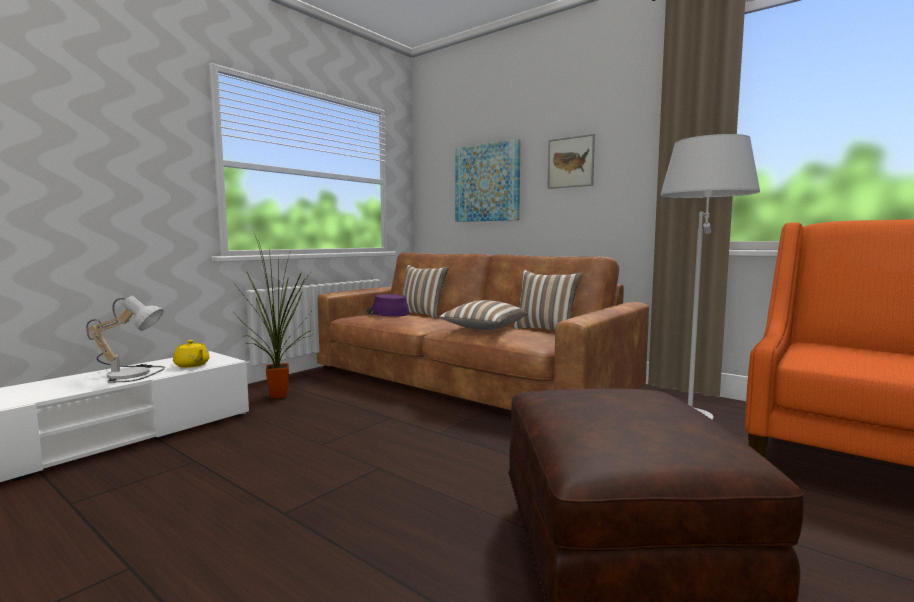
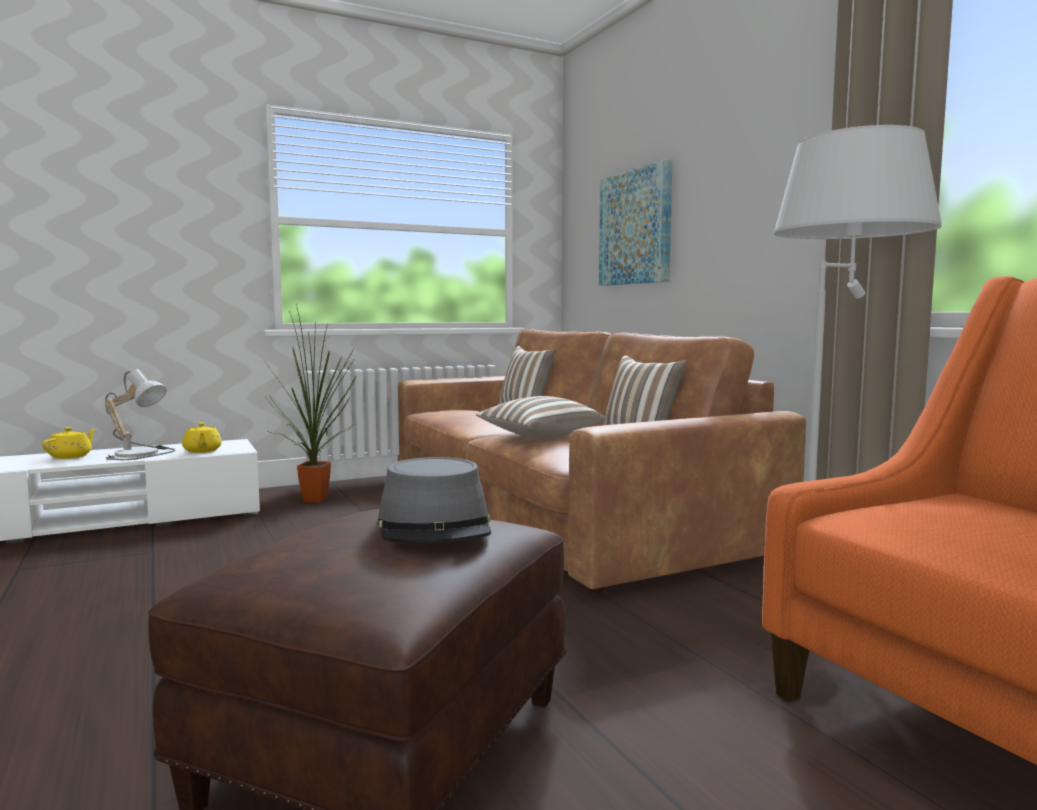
camera: 25 degrees right, 0 degrees up
(59, 384) = (71, 456): none -> yellow teapot
(387, 313) = (471, 409): purple hat -> none
(570, 162) = (730, 189): picture -> none
(632, 397) = (435, 525): none -> grey hat

